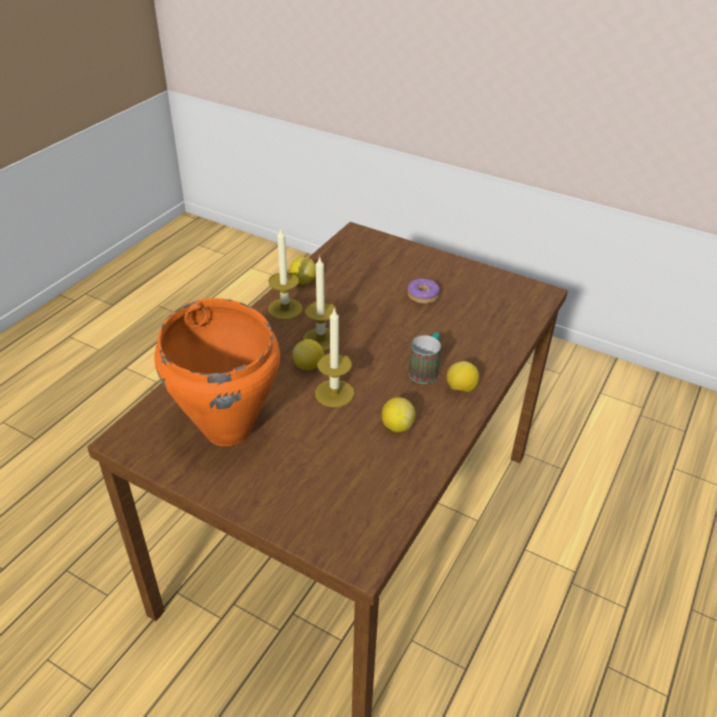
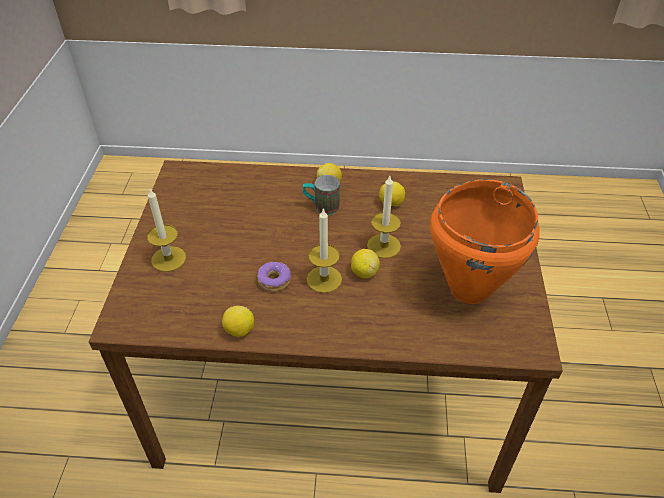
camera: 115 degrees left, 5 degrees up
(285, 309) = (295, 323): candle -> candle (168, 259)
(423, 296) = (219, 236): donut -> donut (274, 280)

